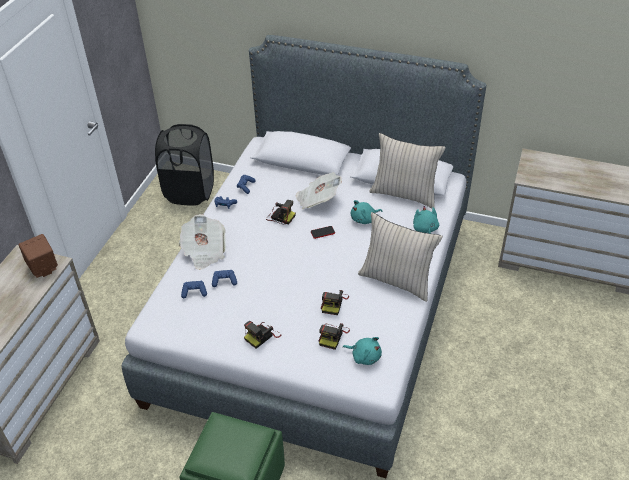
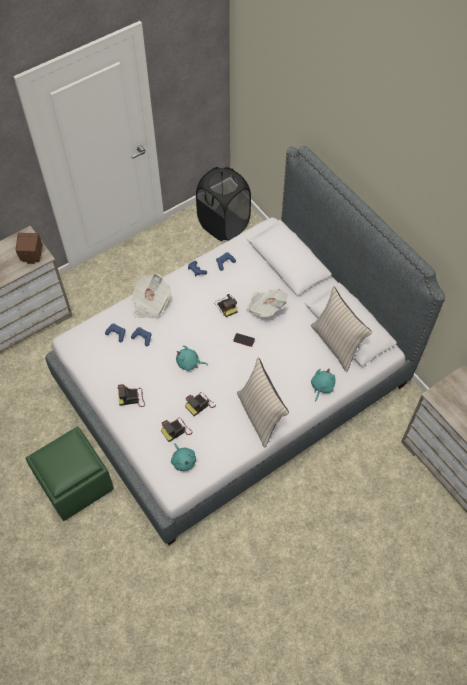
camera: 35 degrees right, 15 degrees up
(364, 219) = (285, 347): turquoise plush toy -> turquoise plush toy (189, 363)

